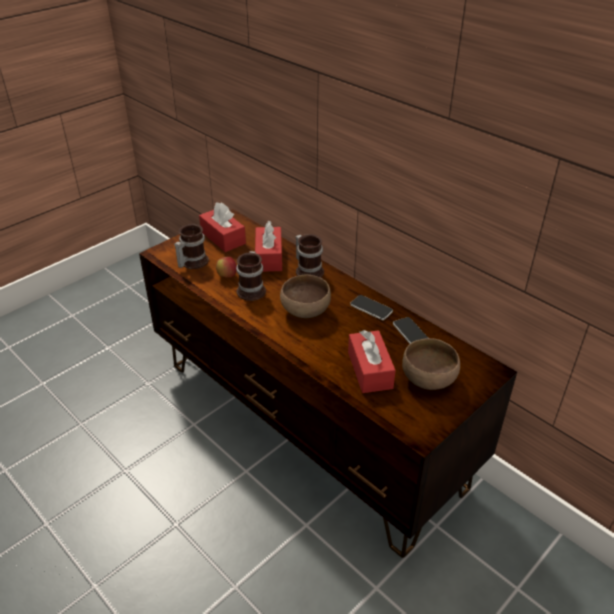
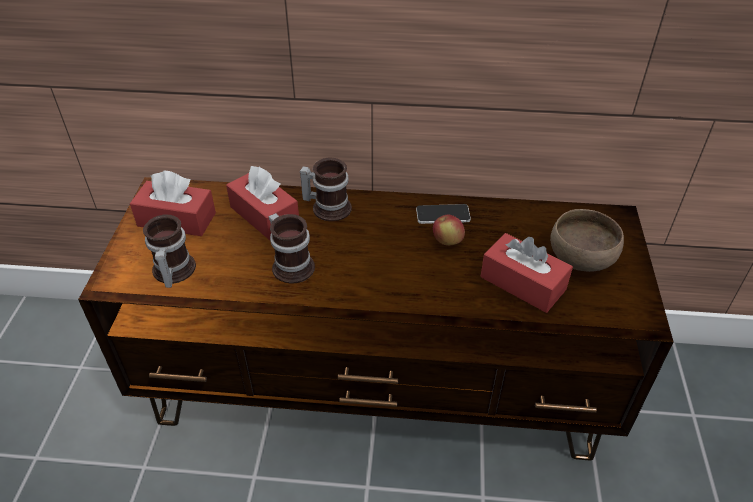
camera: 40 degrees left, 5 degrees up
(227, 276) = (240, 265): apple -> apple (447, 241)
(305, 311) = (381, 257): brown bowl -> none
(411, 333) = (510, 220): phone -> none

